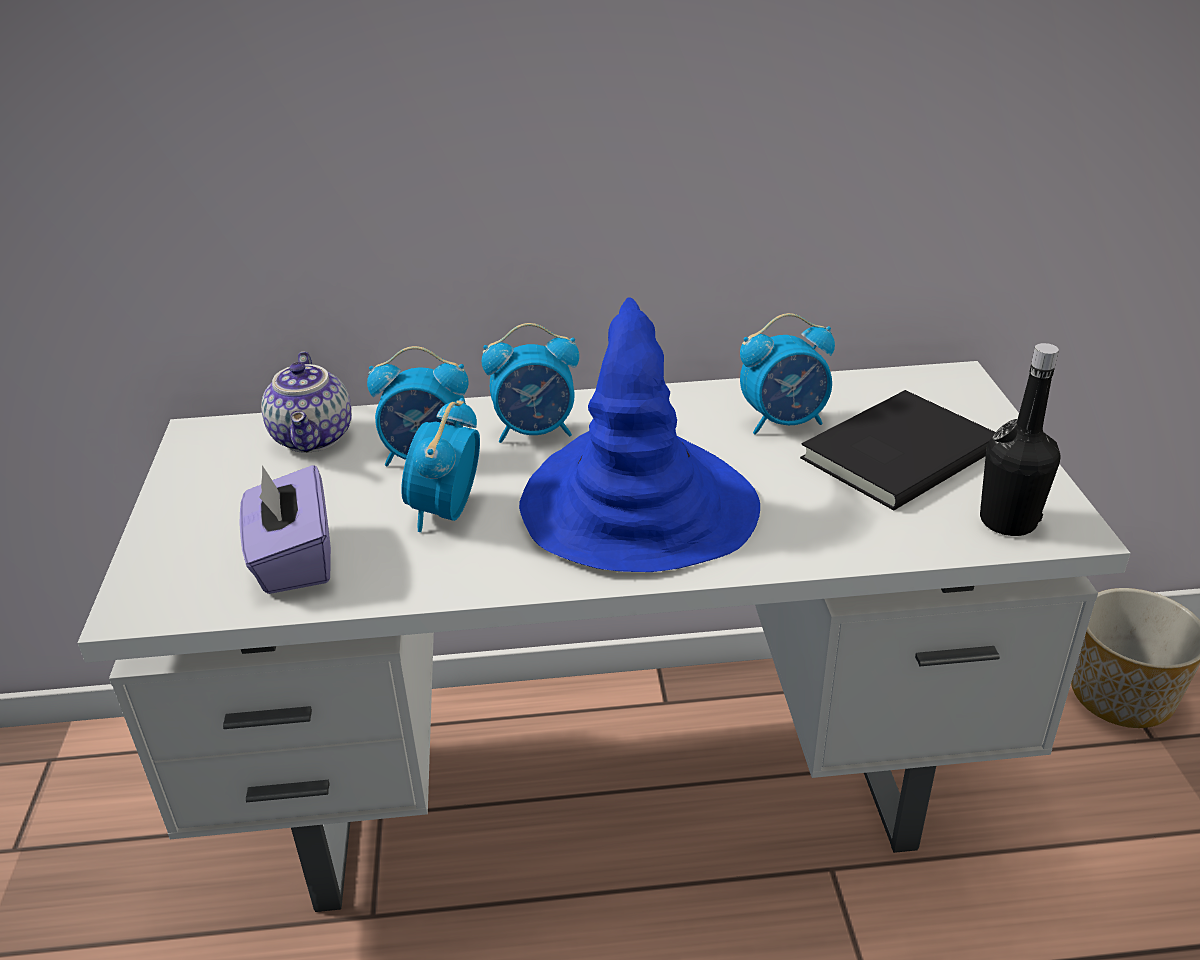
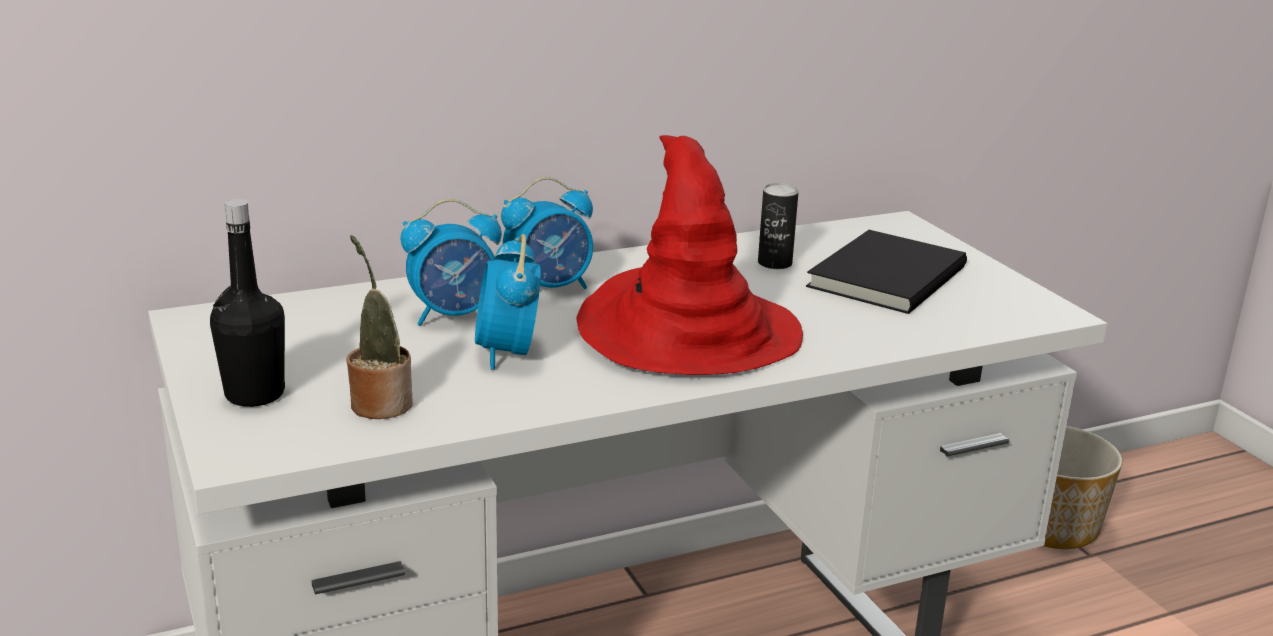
camera: 20 degrees left, 10 degrees down
(293, 560) = (379, 403): purple tissue box -> potted plant
(315, 438) = (325, 311): teapot -> none
(638, 507) = (687, 332): blue hat -> red hat
(784, 422) = (774, 263): alarm clock -> can
(1007, 521) = (1003, 312): black bottle -> black bottle (254, 394)

